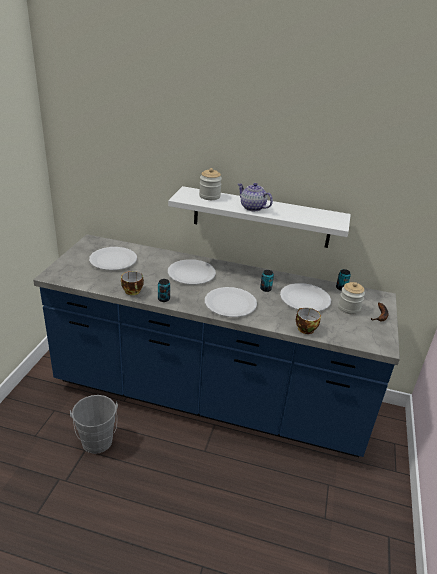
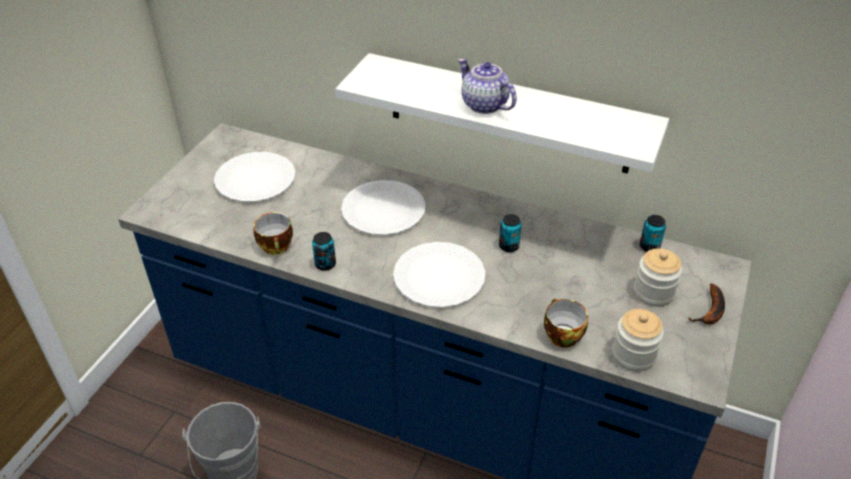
camera: 10 degrees right, 10 degrees up
(209, 196) = (412, 78): jar -> jar (633, 355)
(305, 299) = (576, 269): white plate -> none

